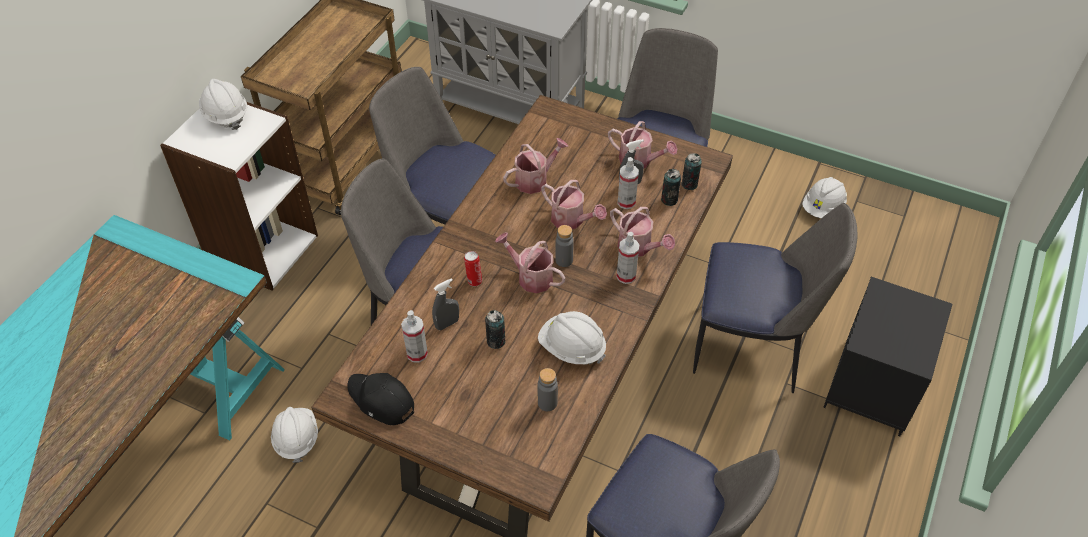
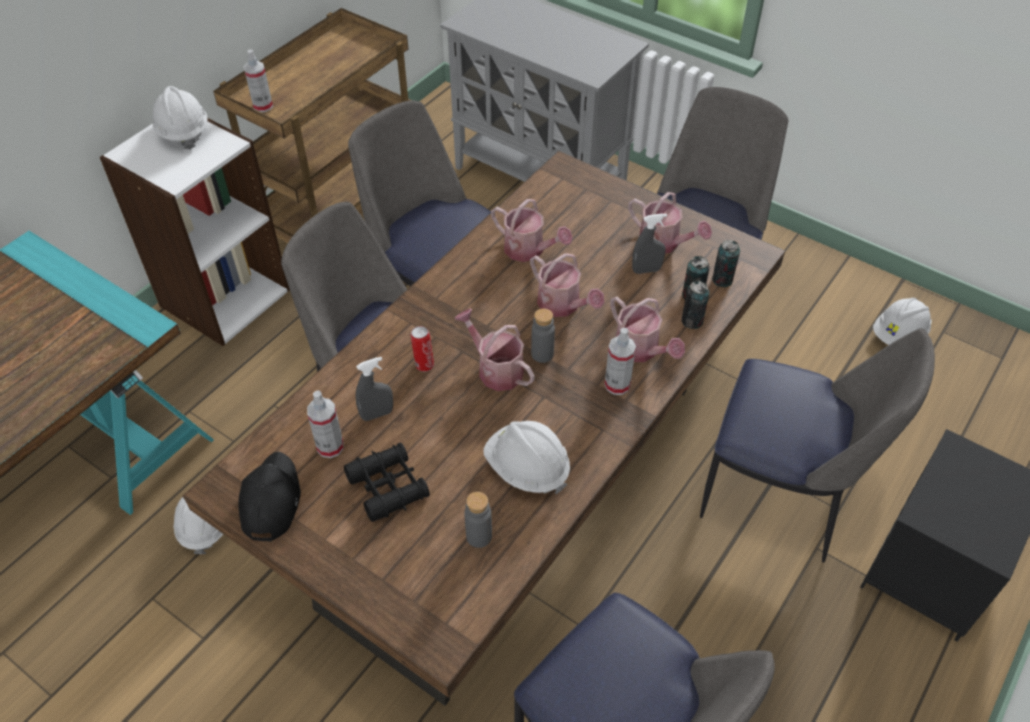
camera: 10 degrees right, 0 degrees up
(381, 401) = (270, 501): black cap -> black cap turned 45 degrees clockwise
(469, 377) = (388, 487): none -> black binoculars
(496, 341) = (432, 445): can -> can (692, 321)
(535, 180) = (529, 250): watering can -> watering can turned 60 degrees clockwise
(626, 202) = (637, 292): spray bottle -> spray bottle (263, 106)

